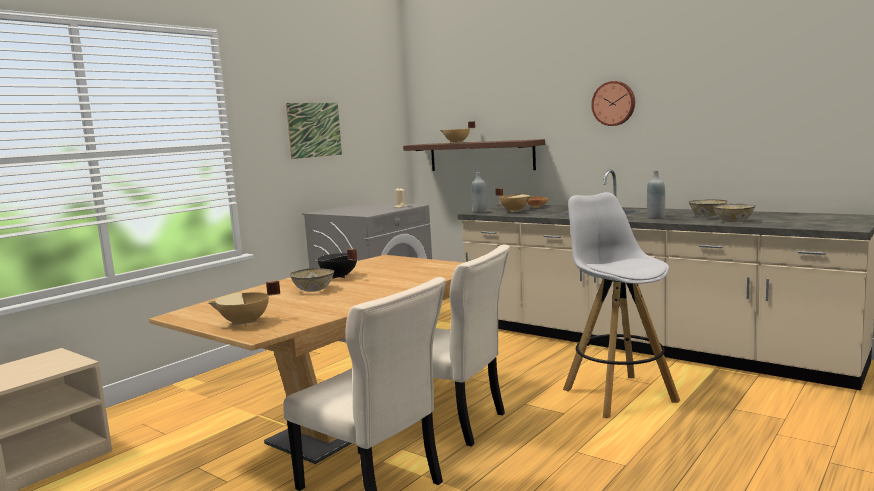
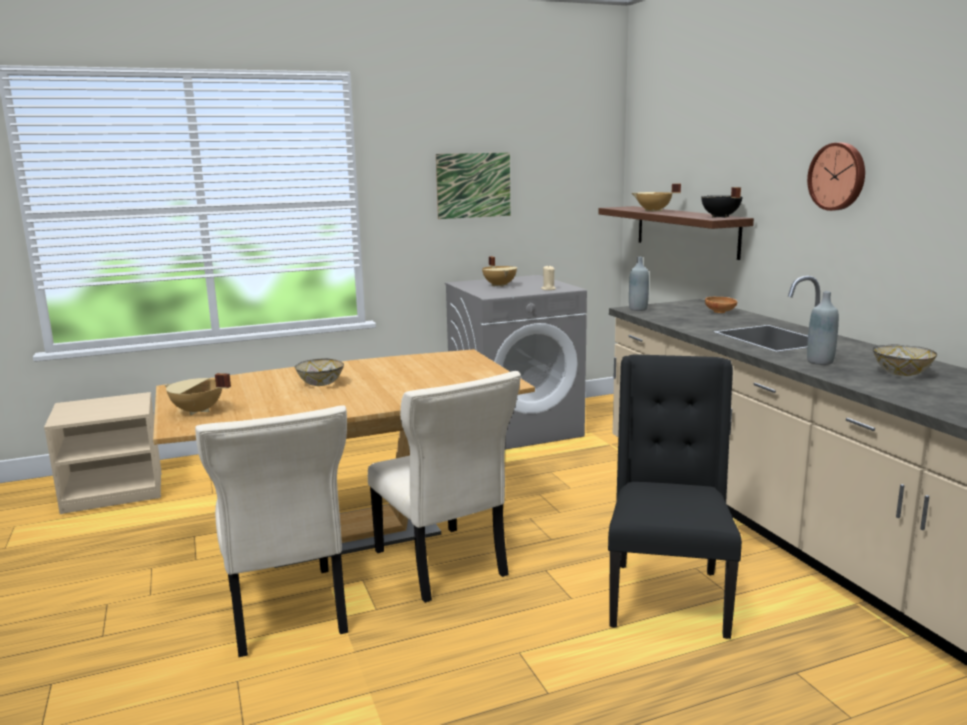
camera: 30 degrees right, 5 degrees up
(338, 277) = (373, 371): black cooking pot -> black cooking pot (720, 217)
(515, 211) = (680, 314): beige cooking pot -> beige cooking pot (500, 285)
(618, 395) = (667, 597): white stool -> black chair
(733, 221) = (912, 392): bowl -> none

